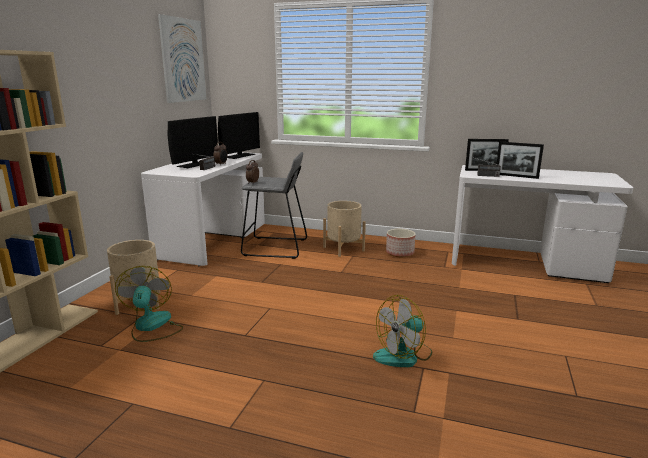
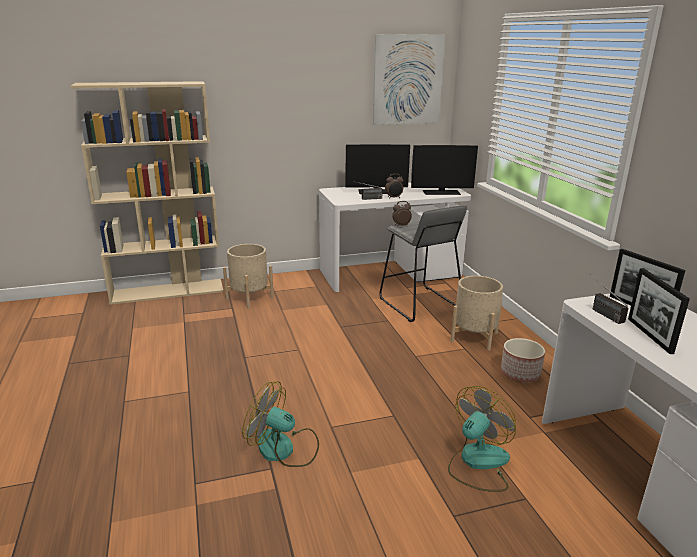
camera: 55 degrees right, 5 degrees up
(152, 326) = (222, 318): fan -> fan (477, 463)

